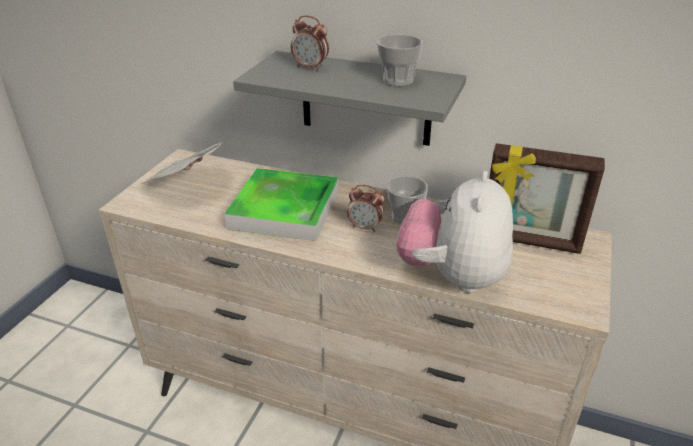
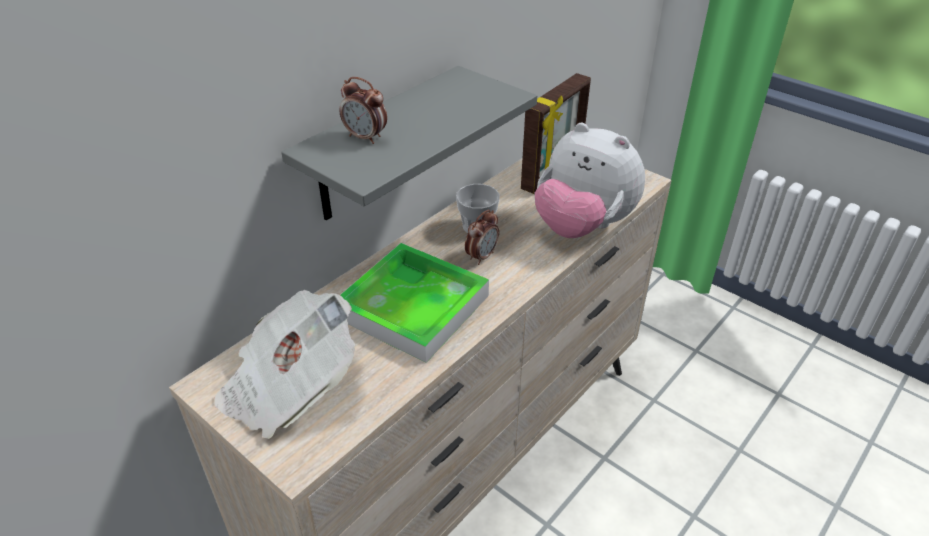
camera: 70 degrees left, 5 degrees up
(310, 67) = (365, 137): alarm clock -> alarm clock turned 75 degrees clockwise
(398, 80) = (447, 98): cup -> none

